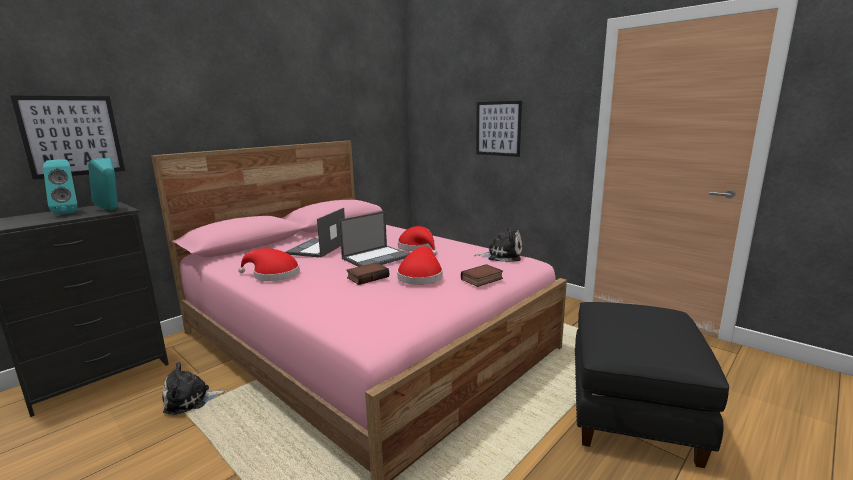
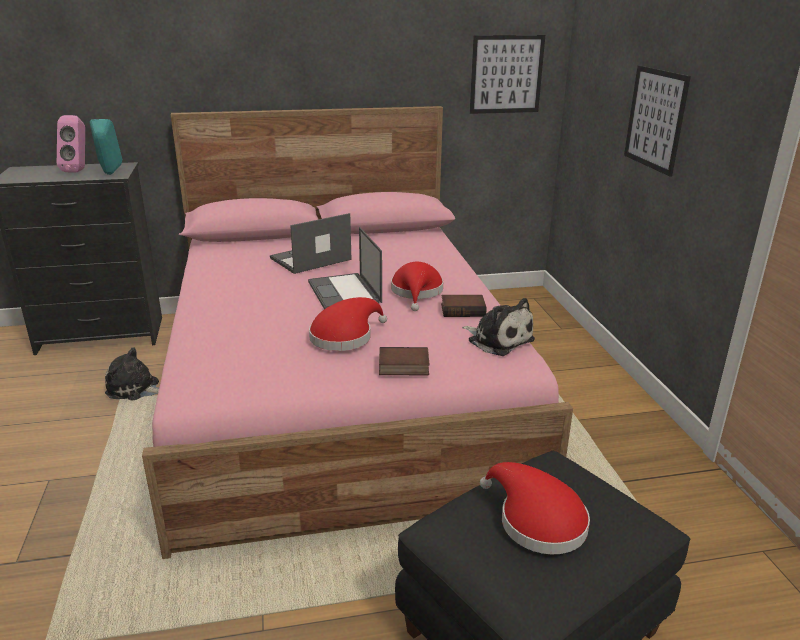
camera: 35 degrees right, 10 degrees up
(69, 213) = (79, 171): turquoise speaker -> pink speaker
(72, 136) = (98, 87): picture -> picture (506, 74)
(273, 275) = (220, 283): red hat -> red hat (536, 521)
(368, 277) = (285, 318): book -> book (463, 309)
(376, 257) = (345, 292): laptop -> laptop turned 75 degrees clockwise

